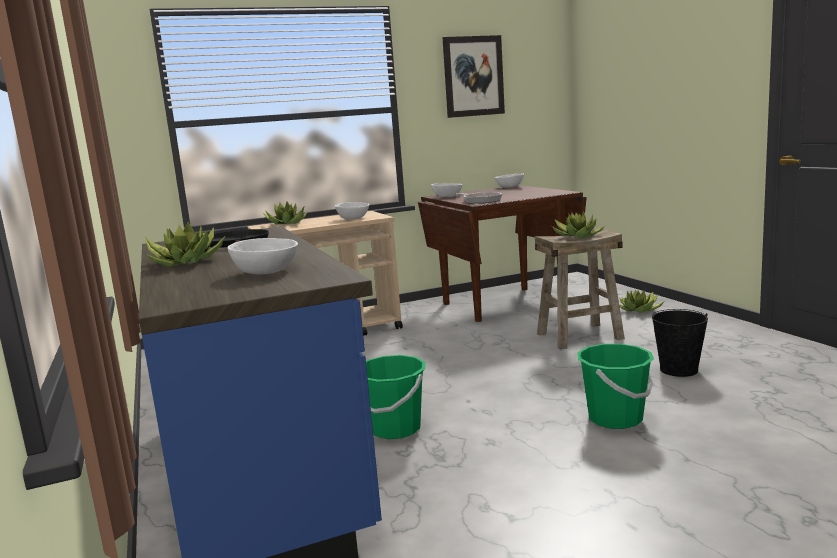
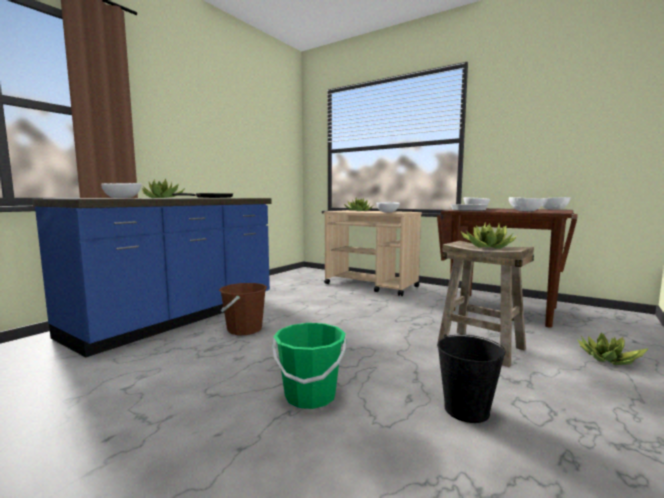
camera: 55 degrees right, 5 degrees down
(395, 428) = (244, 329): green bucket -> brown bucket
(473, 76) = (541, 109): picture -> none
(533, 194) = (524, 211): none -> white bowl

